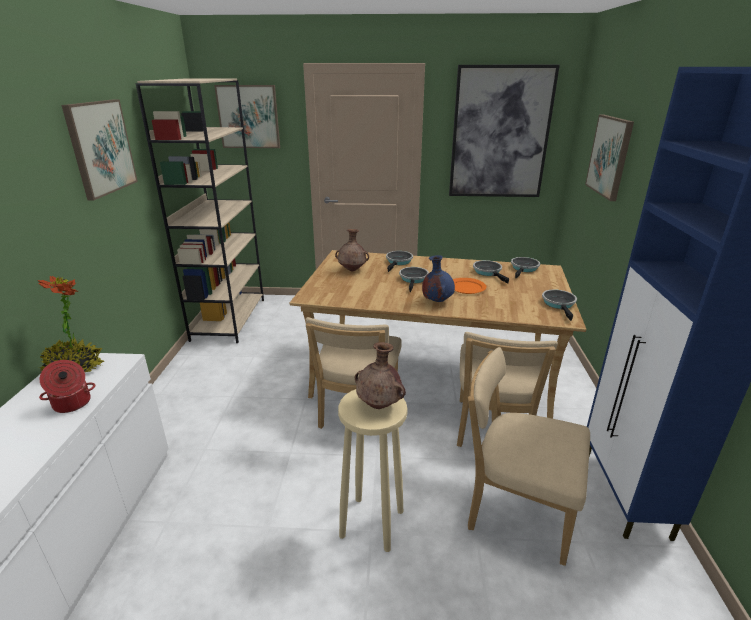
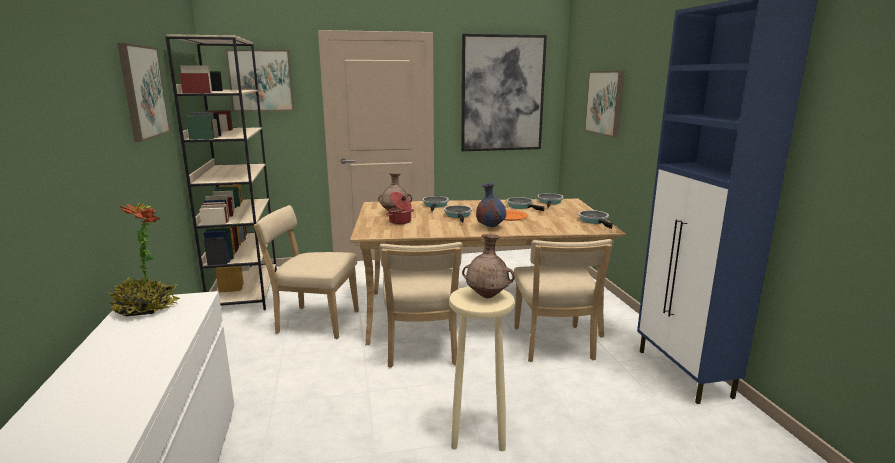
camera: 15 degrees left, 10 degrees down
(72, 404) = (165, 334): cooking pot -> cooking pot (400, 222)
(515, 510) = (601, 400): beige chair -> beige chair (314, 322)

